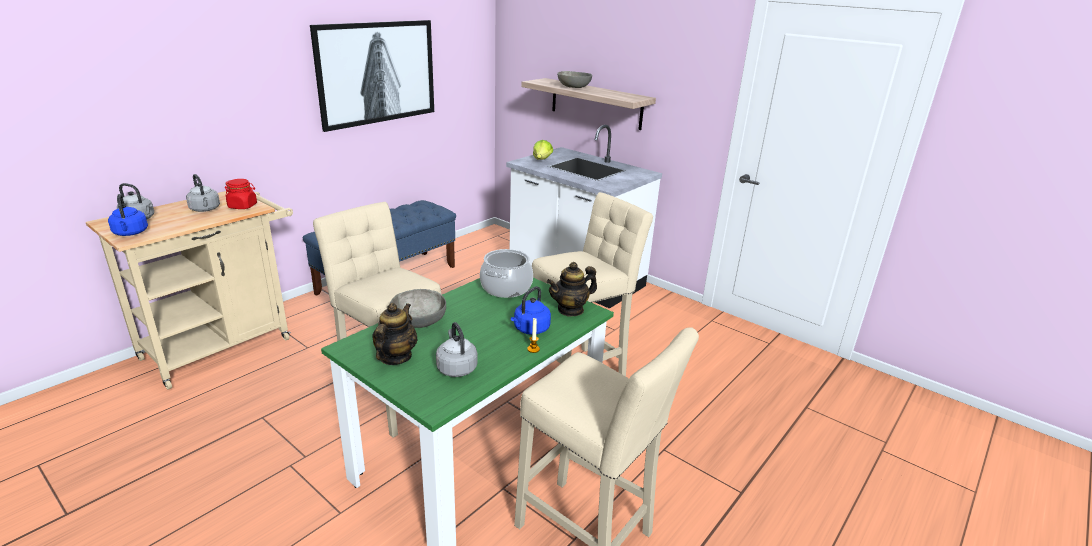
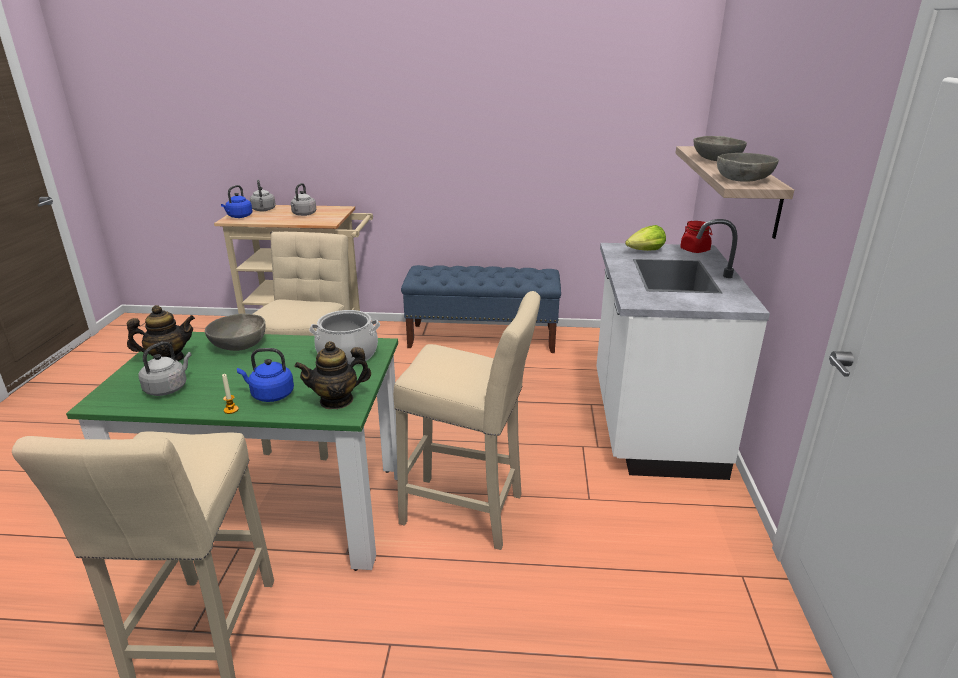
camera: 55 degrees right, 0 degrees up
(243, 206) = (325, 218): red jar -> red jar (695, 250)
(377, 72) = (518, 118): picture -> none
(570, 309) = (337, 400): teapot -> teapot turned 45 degrees counterclockwise
(625, 97) = (744, 180): none -> grey bowl

